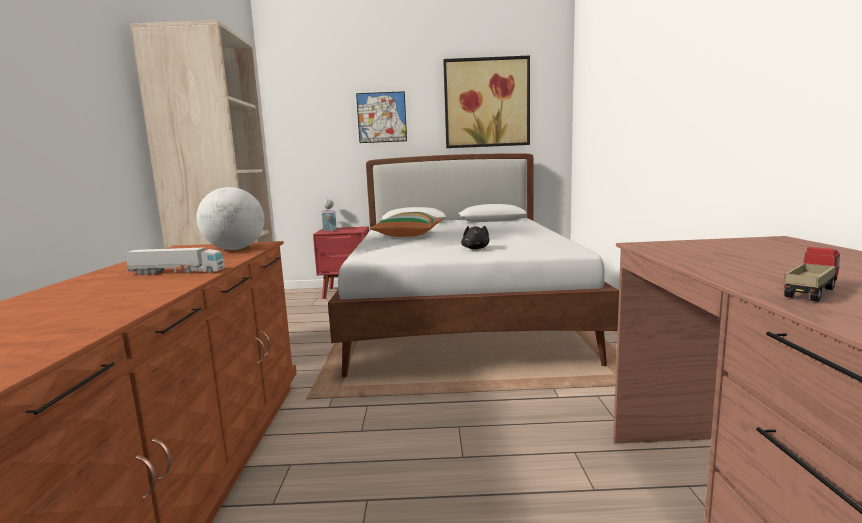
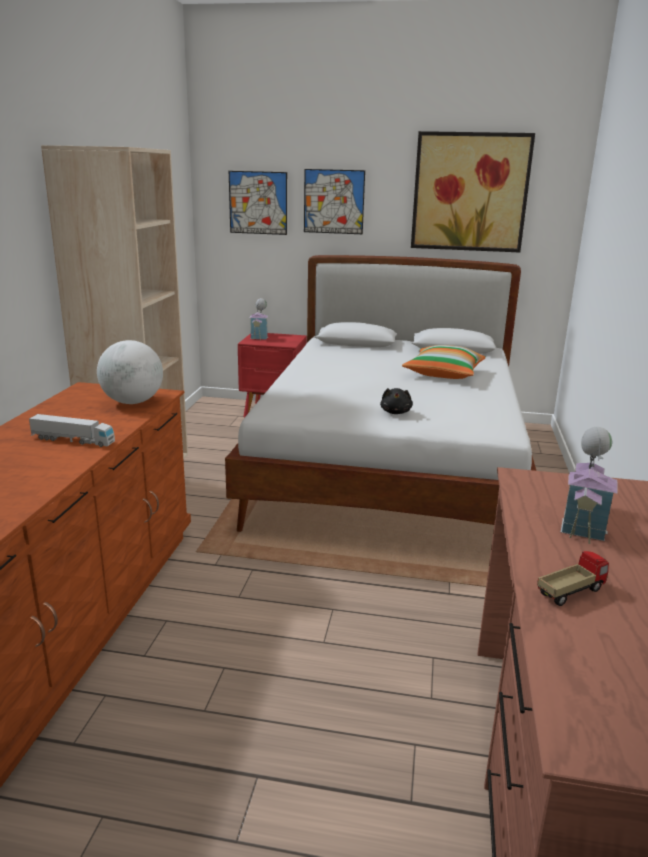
camera: 10 degrees right, 10 degrees up
(320, 122) = (258, 203): none -> picture
(407, 235) = (336, 370): pillow -> pillow (443, 373)
(740, 257) = (584, 521): none -> toy house

